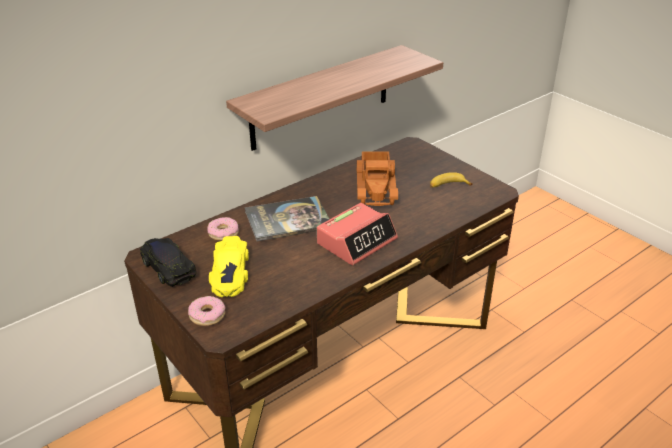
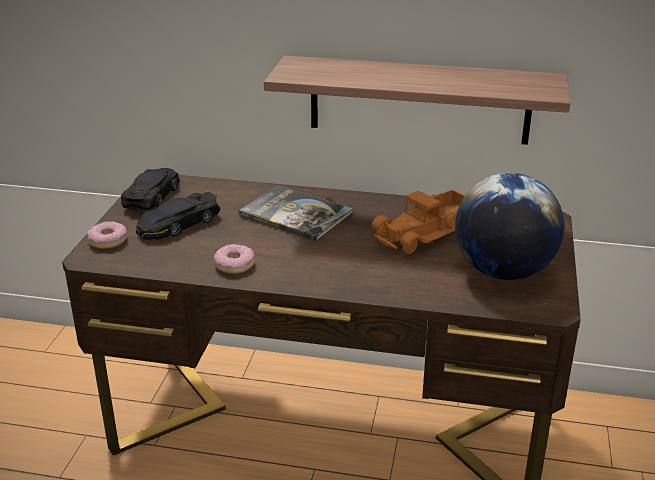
camera: 50 degrees right, 5 degrees down
(223, 233) = (231, 196): donut -> donut (234, 265)
(230, 272) = (178, 224): yellow toy car -> black toy car
(357, 241) = (313, 262): alarm clock -> none
(448, 186) = (503, 271): banana -> globe

